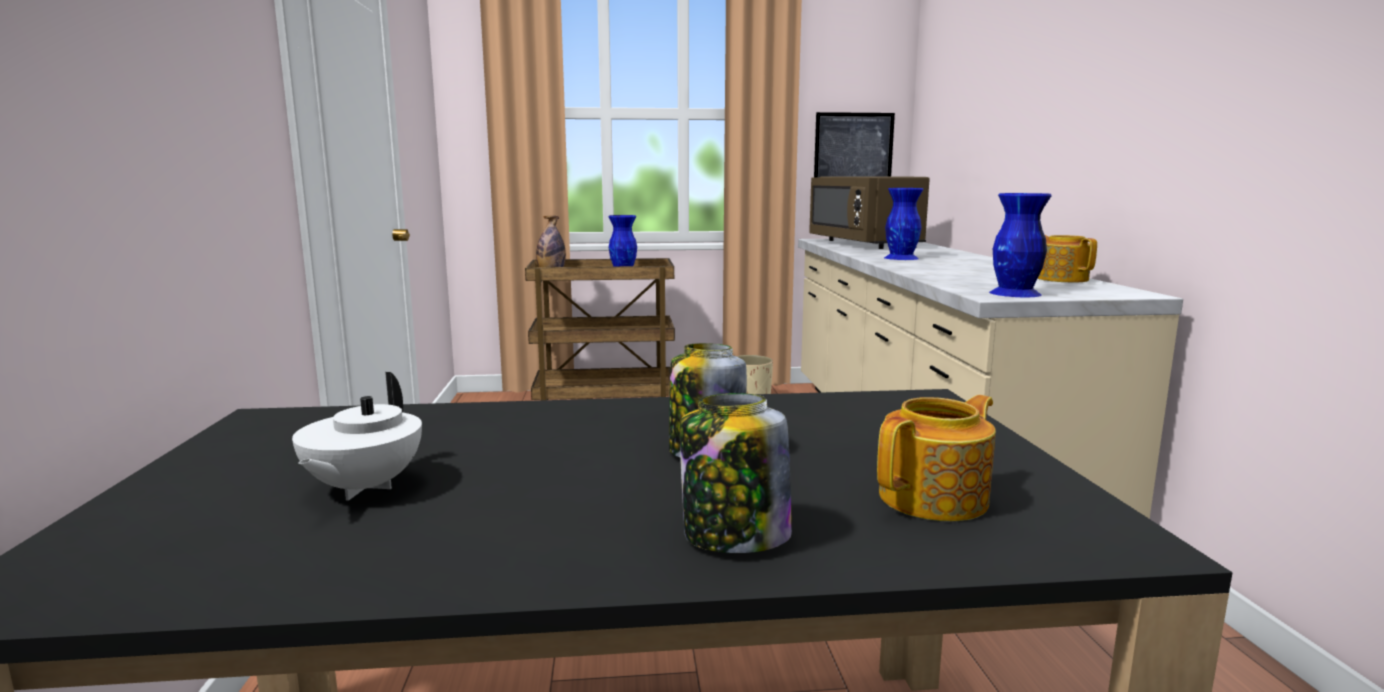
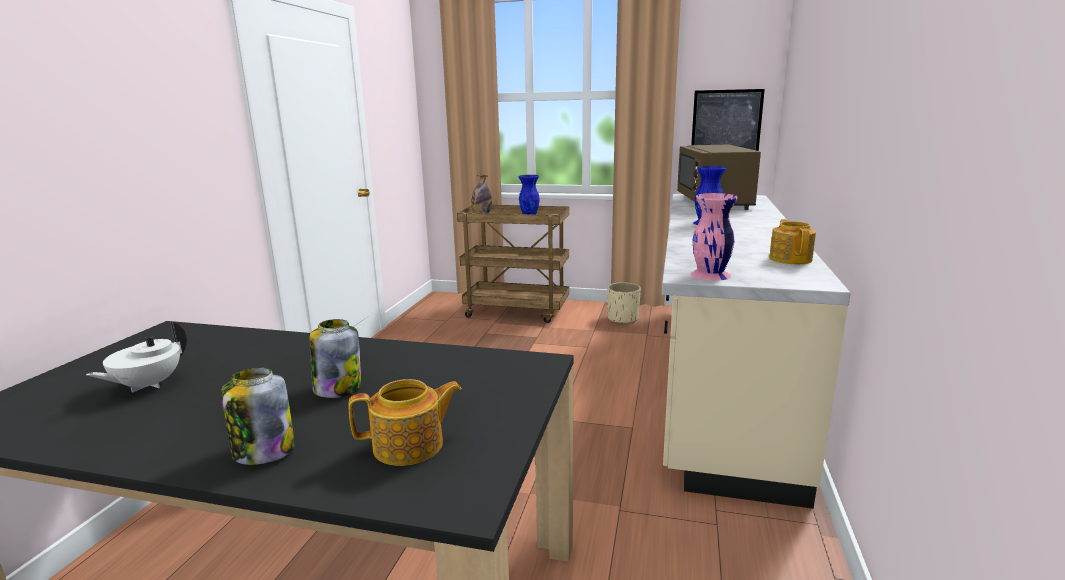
camera: 20 degrees right, 5 degrees up
(1014, 293) = (710, 275): blue vase -> pink vase

